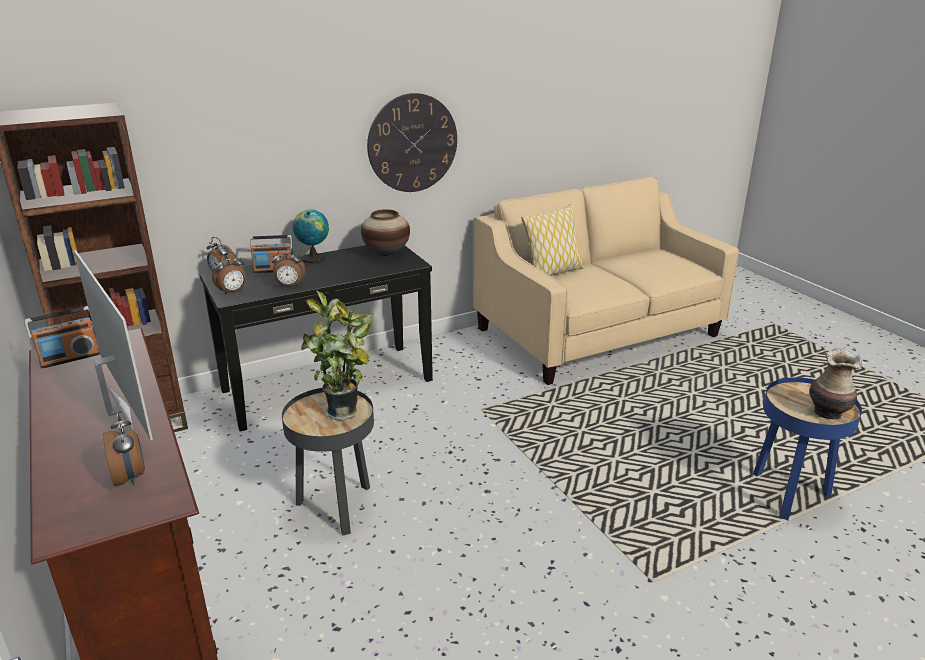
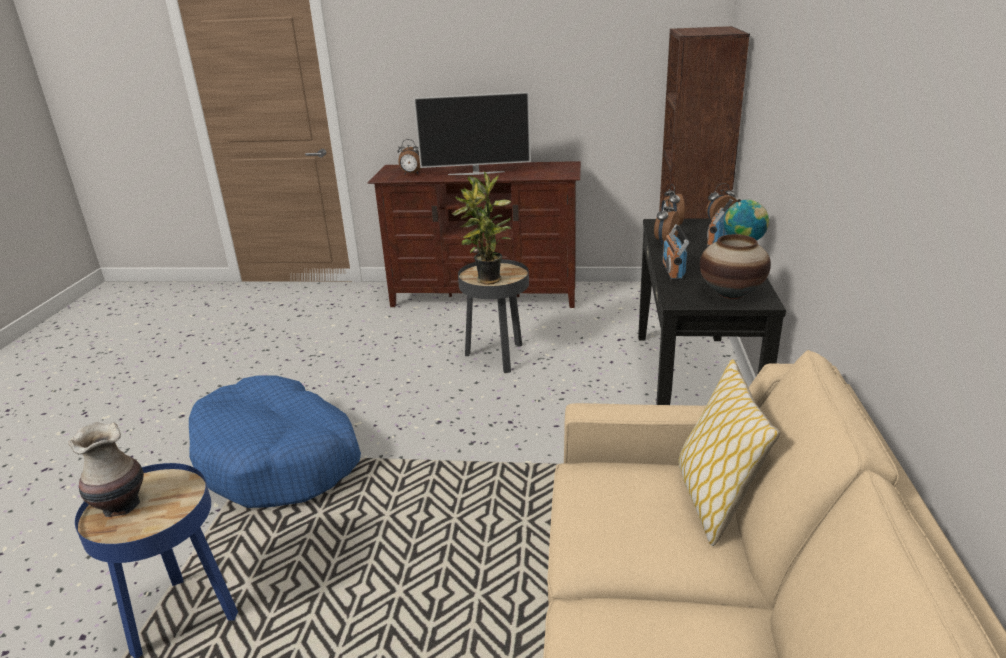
camera: 125 degrees right, 0 degrees up
(70, 358) = (554, 166): radio -> radio (672, 271)
(412, 143) = (832, 183): wall clock -> none
(639, 562) = (278, 459): none -> blue dog bed

